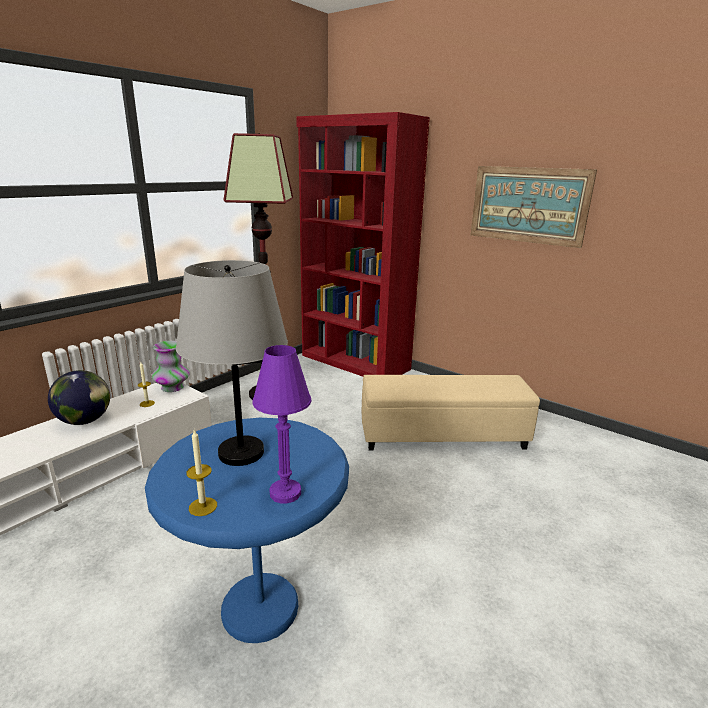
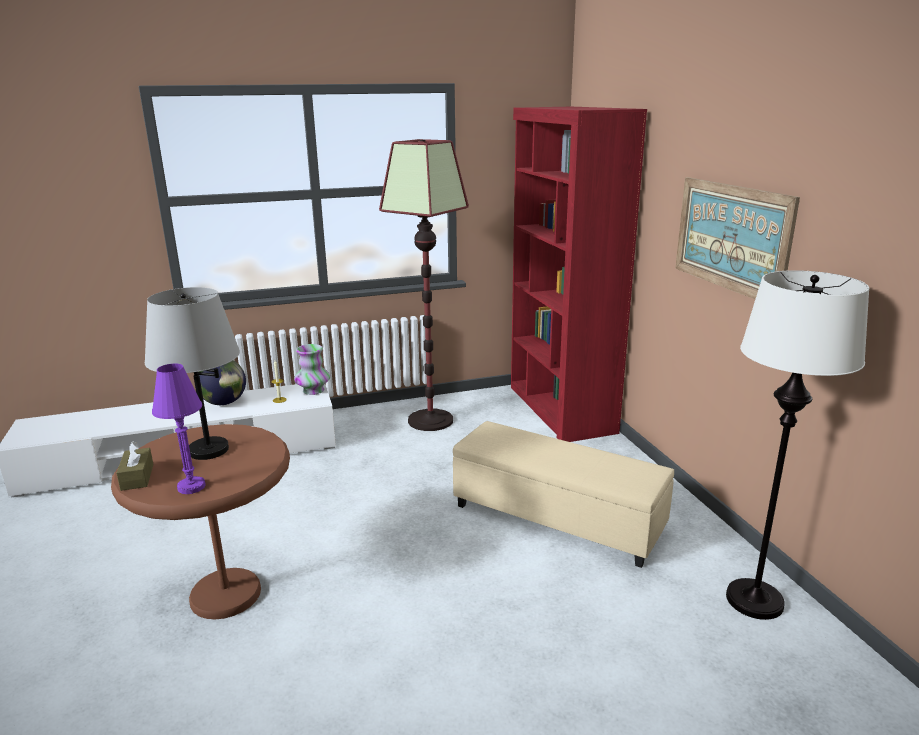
camera: 35 degrees right, 0 degrees up
(203, 506) = (137, 477): candle -> brown tissue box
(260, 608) = (226, 595): blue side table -> brown side table
(599, 445) = (755, 600): none -> white floor lamp

